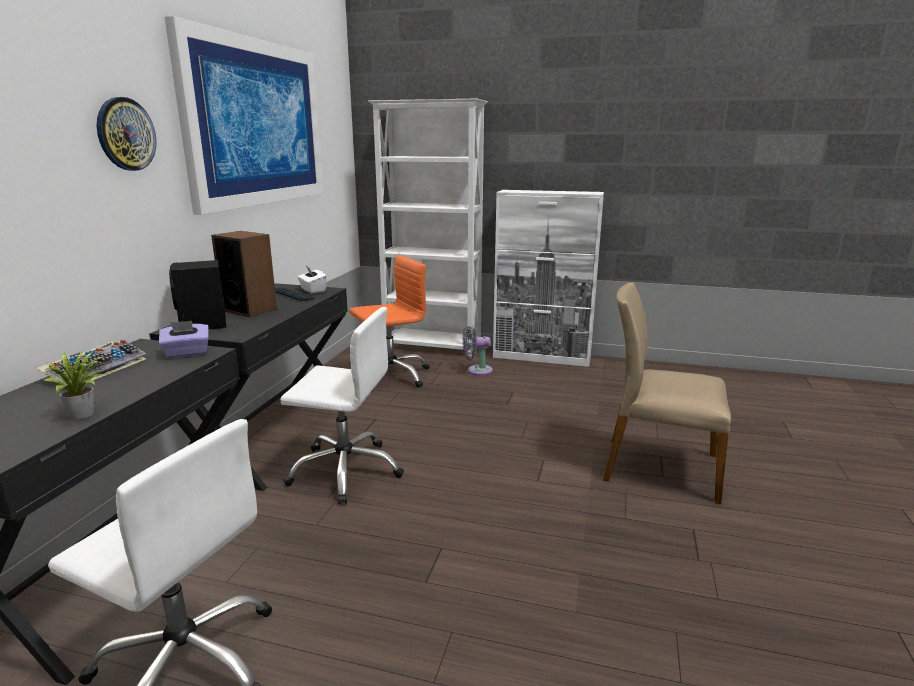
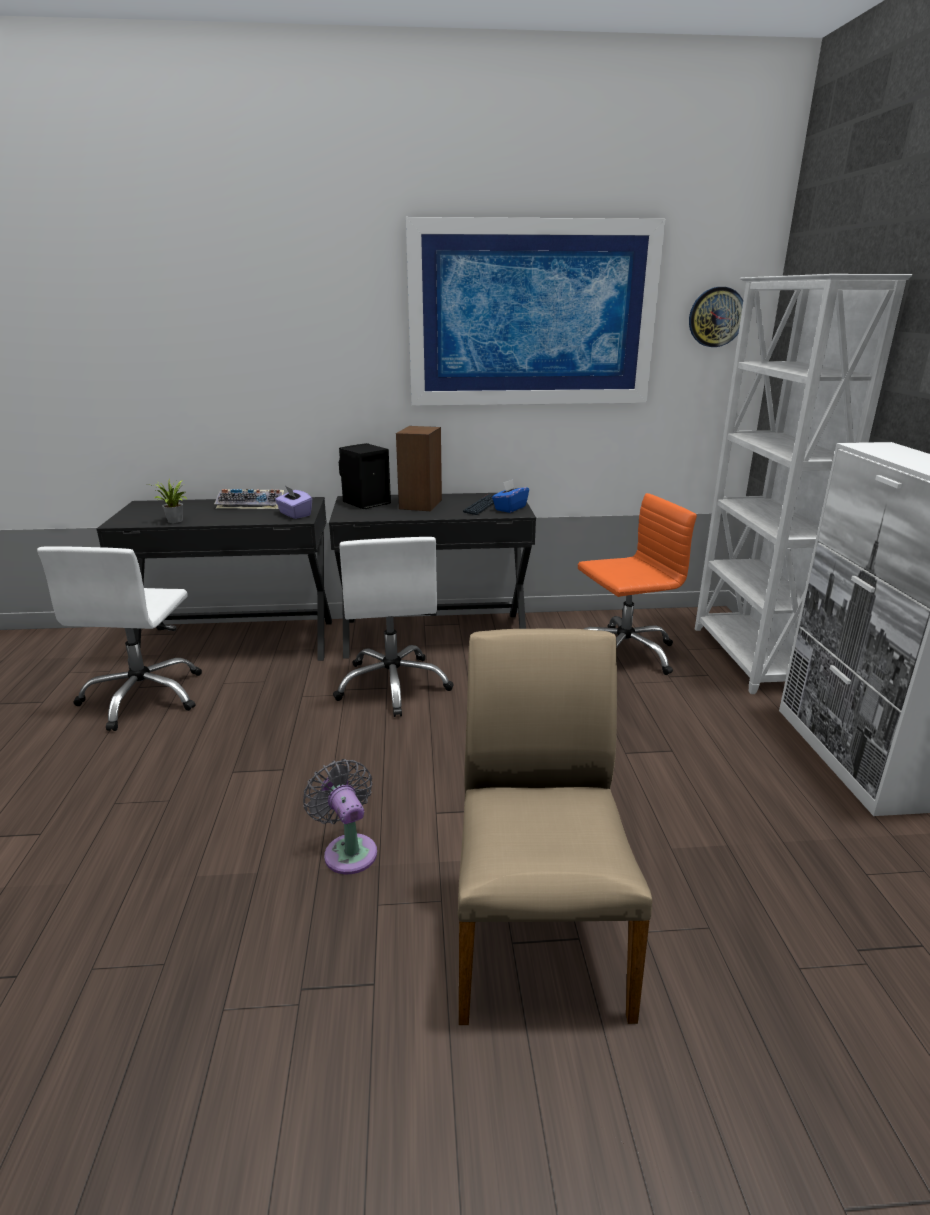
camera: 70 degrees right, 5 degrees up
(125, 134) = (342, 329): wall clock -> wall clock (716, 317)
(312, 290) = (510, 508): white tissue box -> blue tissue box
(391, 376) = (623, 653): orange office chair -> orange office chair turned 60 degrees counterclockwise
(477, 370) = (712, 707): grey fan -> grey fan (348, 850)

